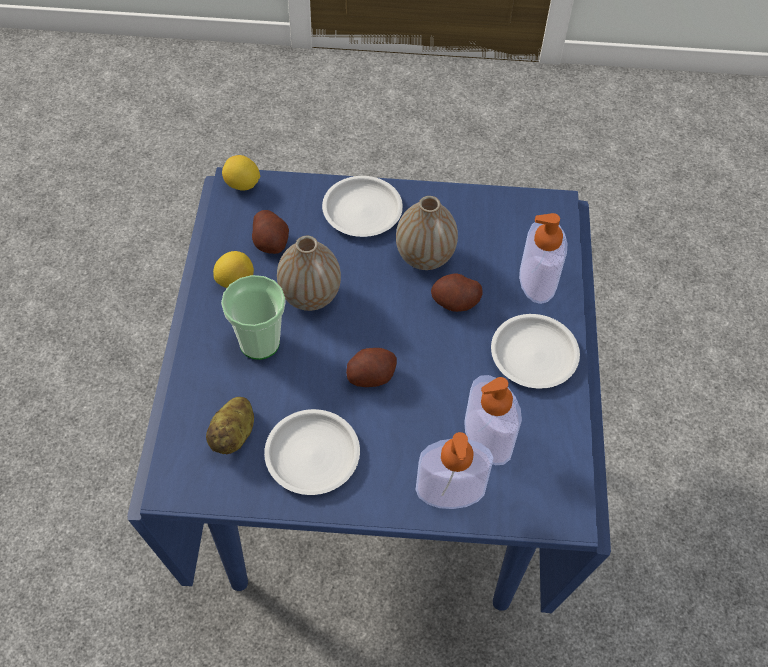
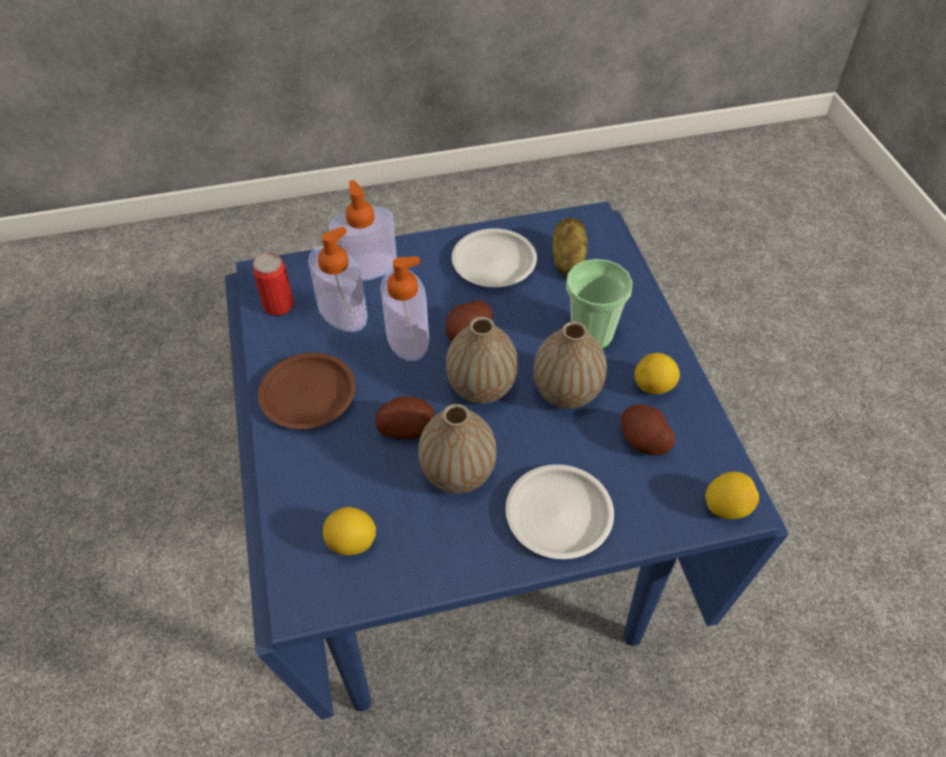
camera: 165 degrees right, 5 degrees down
(380, 320) = (481, 388): none -> vase
(516, 231) = (352, 543): none -> lemon
(534, 355) = (307, 395): white plate -> brown plate
(537, 279) = (314, 482): soap dispenser -> soap dispenser (407, 337)
(553, 465) = (278, 305): none -> can

